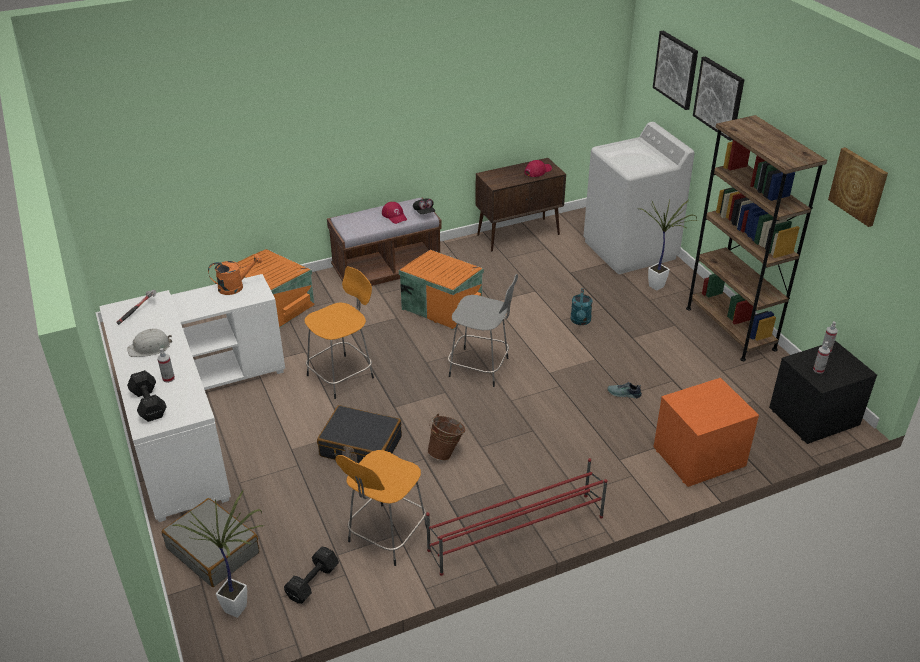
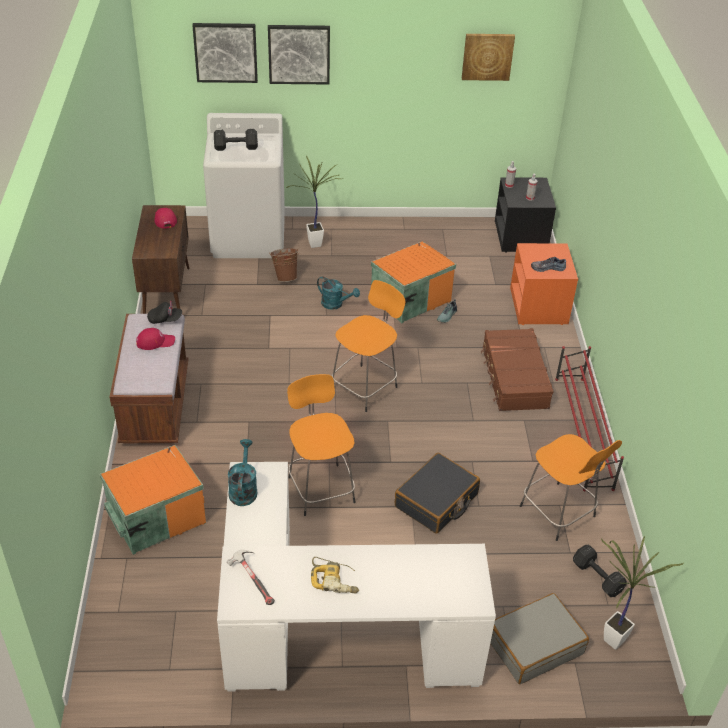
camera: 70 degrees left, 5 degrees up
(149, 403) = (439, 594): black dumbbell -> black dumbbell (235, 147)
(150, 347) = (335, 579): white hard hat -> power drill
(168, 378) = (402, 571): spray bottle -> none
(235, 287) = (243, 489): orange watering can -> turquoise watering can
(441, 305) = (250, 383): orange storage box -> orange storage box (409, 298)
(446, 453) = (471, 444): brown bucket -> brown bucket (285, 277)
(481, 368) = (365, 387): grey stool -> orange stool
(564, 462) = (514, 378): none -> brown suitcase
(696, 408) = (547, 267): none -> shoe
(730, 328) = (397, 230): brown bookcase -> none

